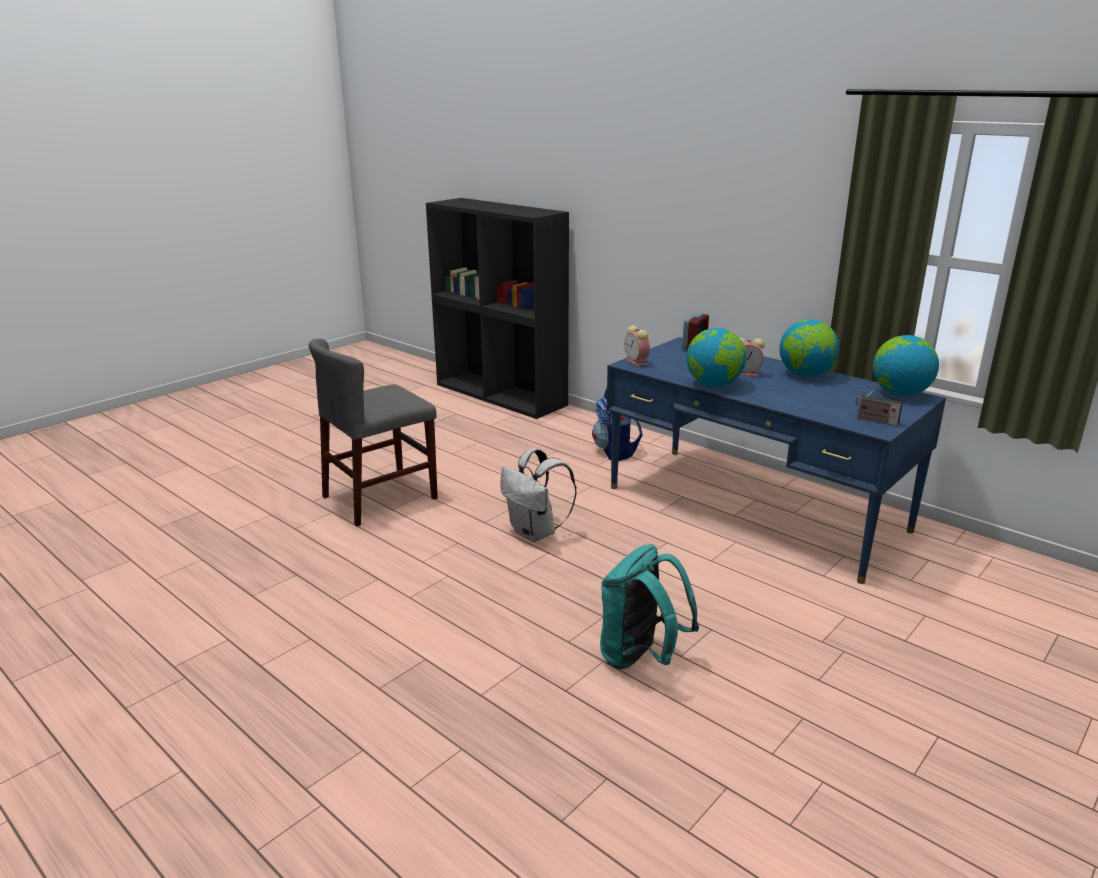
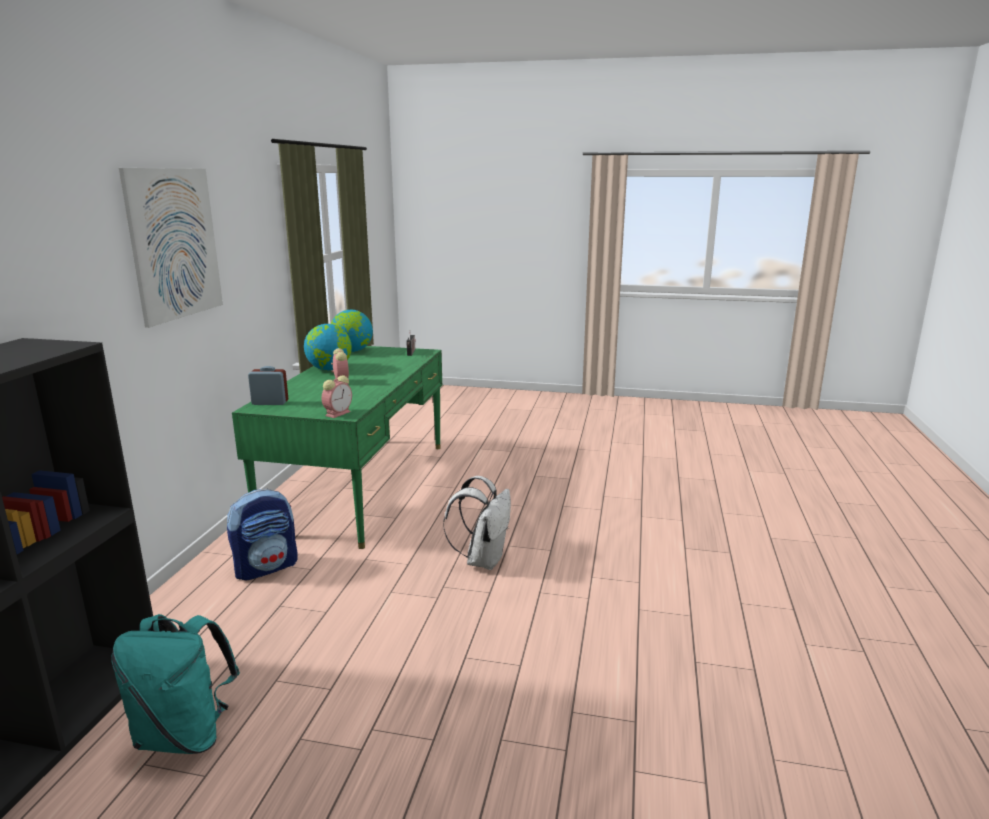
camera: 120 degrees left, 5 degrees down
(380, 497) = (503, 689): grey chair -> none
(641, 657) = (586, 487): turquoise backpack -> turquoise backpack (185, 735)
(699, 184) = (174, 244): none -> picture
(714, 385) = (379, 386): globe -> none
(754, 508) = (360, 486): blue desk -> green desk

